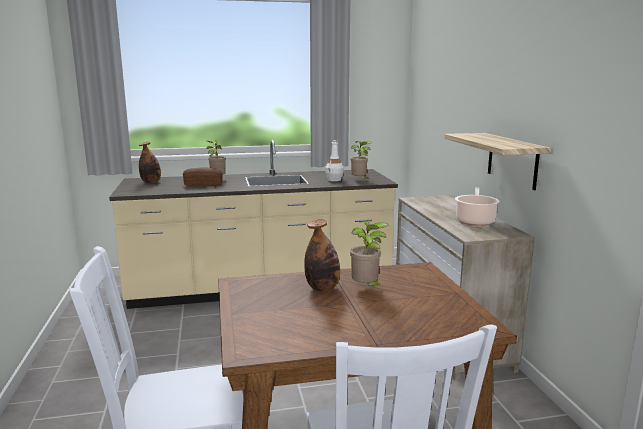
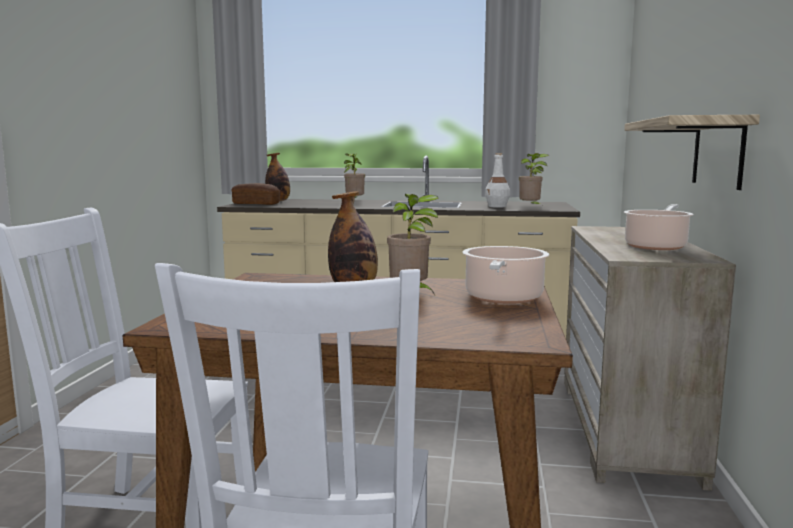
camera: 20 degrees right, 5 degrees down
(203, 184) = (331, 204): bread -> bread (256, 204)
(428, 285) = (503, 298): none -> cooking pot

